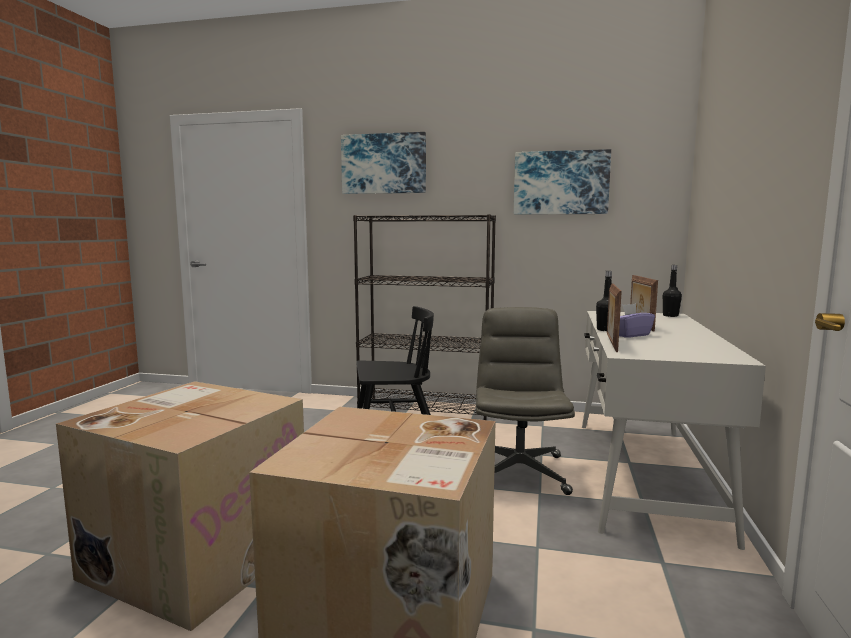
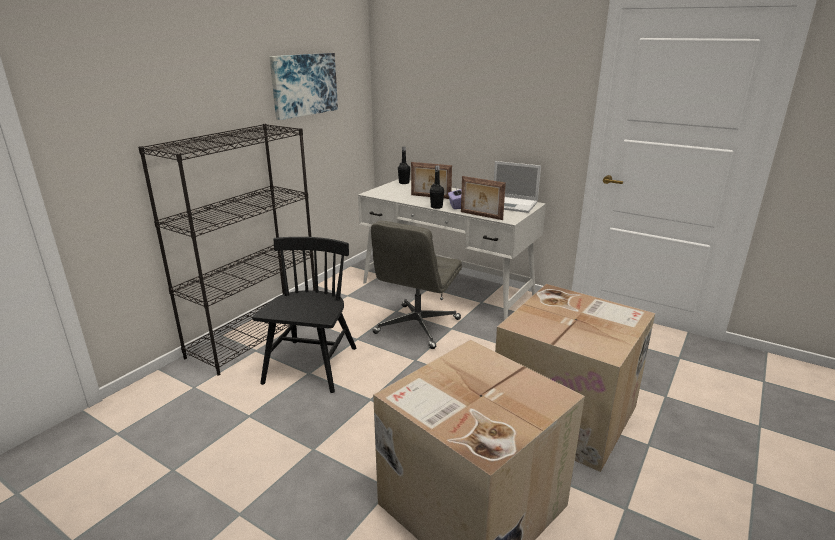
camera: 70 degrees left, 15 degrees up
(384, 164) = (139, 73): picture -> none
(518, 472) = (417, 327): grey office chair -> grey office chair turned 90 degrees counterclockwise
(701, 351) = (511, 204): none -> laptop

